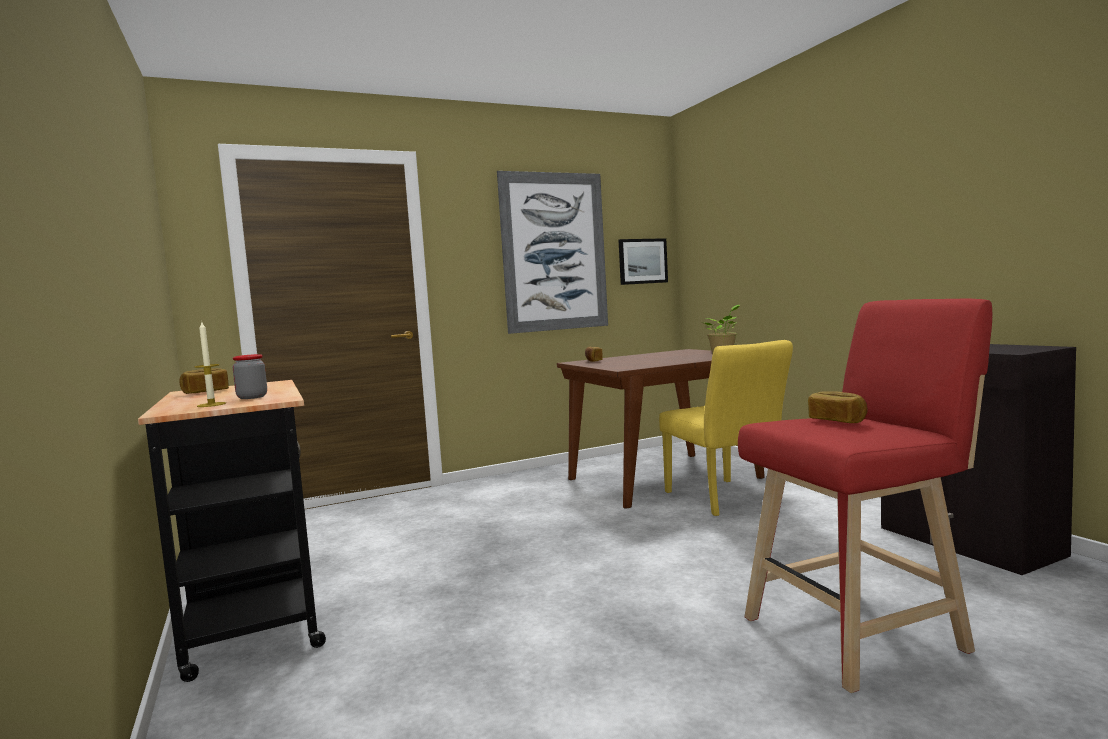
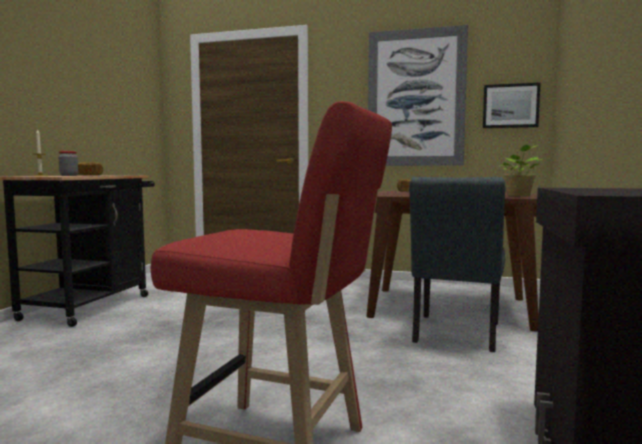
camera: 40 degrees right, 0 degrees up
(726, 499) = (455, 335): yellow chair -> grey chair
(837, 421) = (261, 232): bread -> none

